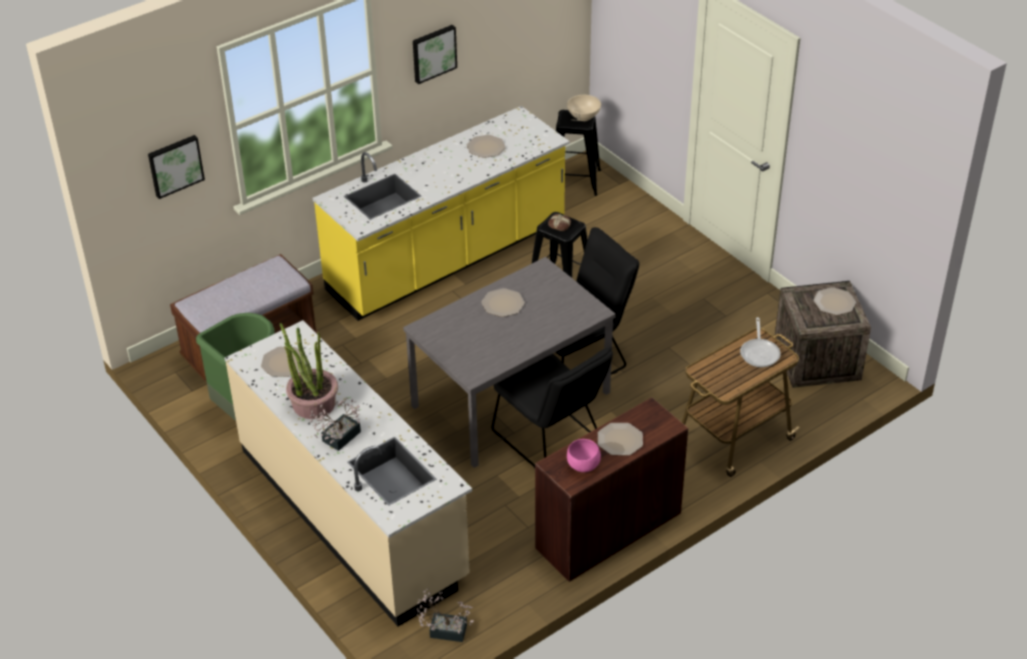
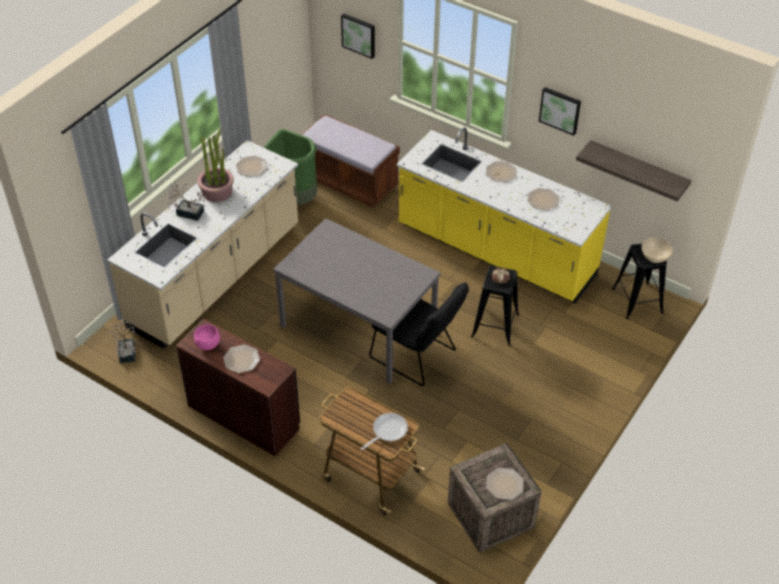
camera: 70 degrees right, 5 degrees up
(503, 304) = (373, 262): plate -> plate (501, 172)
(519, 52) = (637, 170): none -> shelf
(551, 440) = (324, 362): black chair -> none
(760, 353) = (387, 431): frying pan -> frying pan turned 150 degrees clockwise

